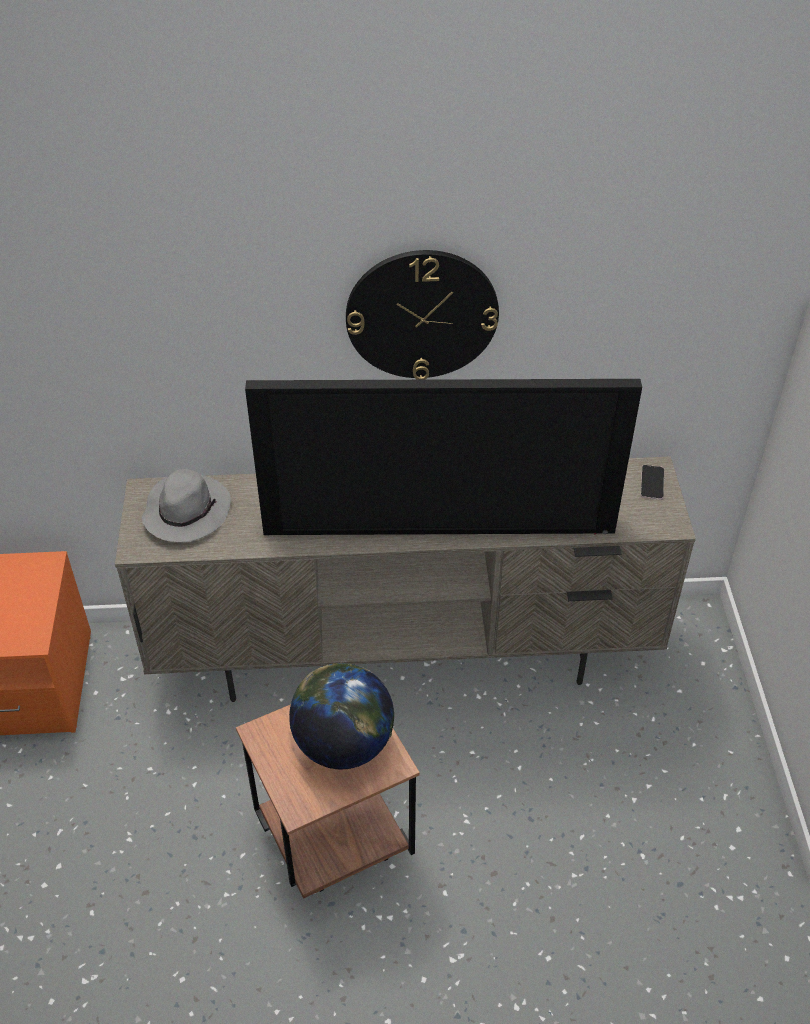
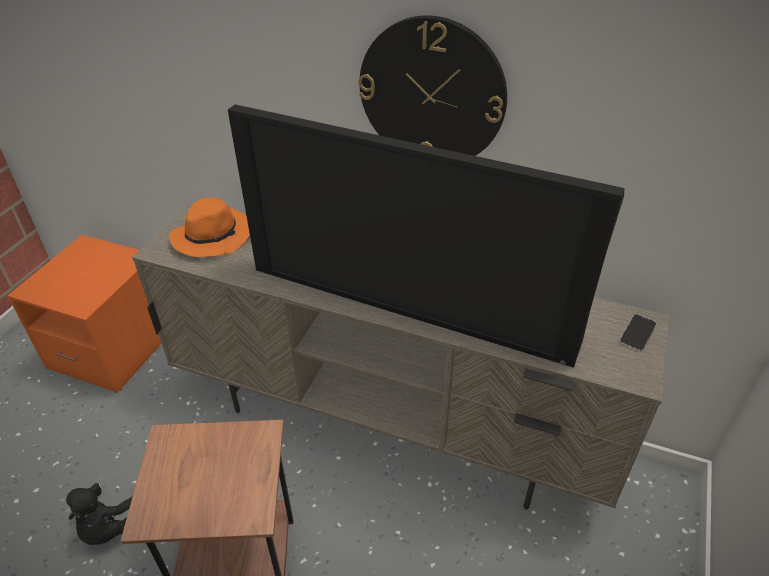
camera: 25 degrees right, 5 degrees down
(173, 864) = (111, 525): none -> black plush toy
(186, 511) = (213, 236): grey hat -> orange hat
(344, 744) = (225, 477): globe -> none

